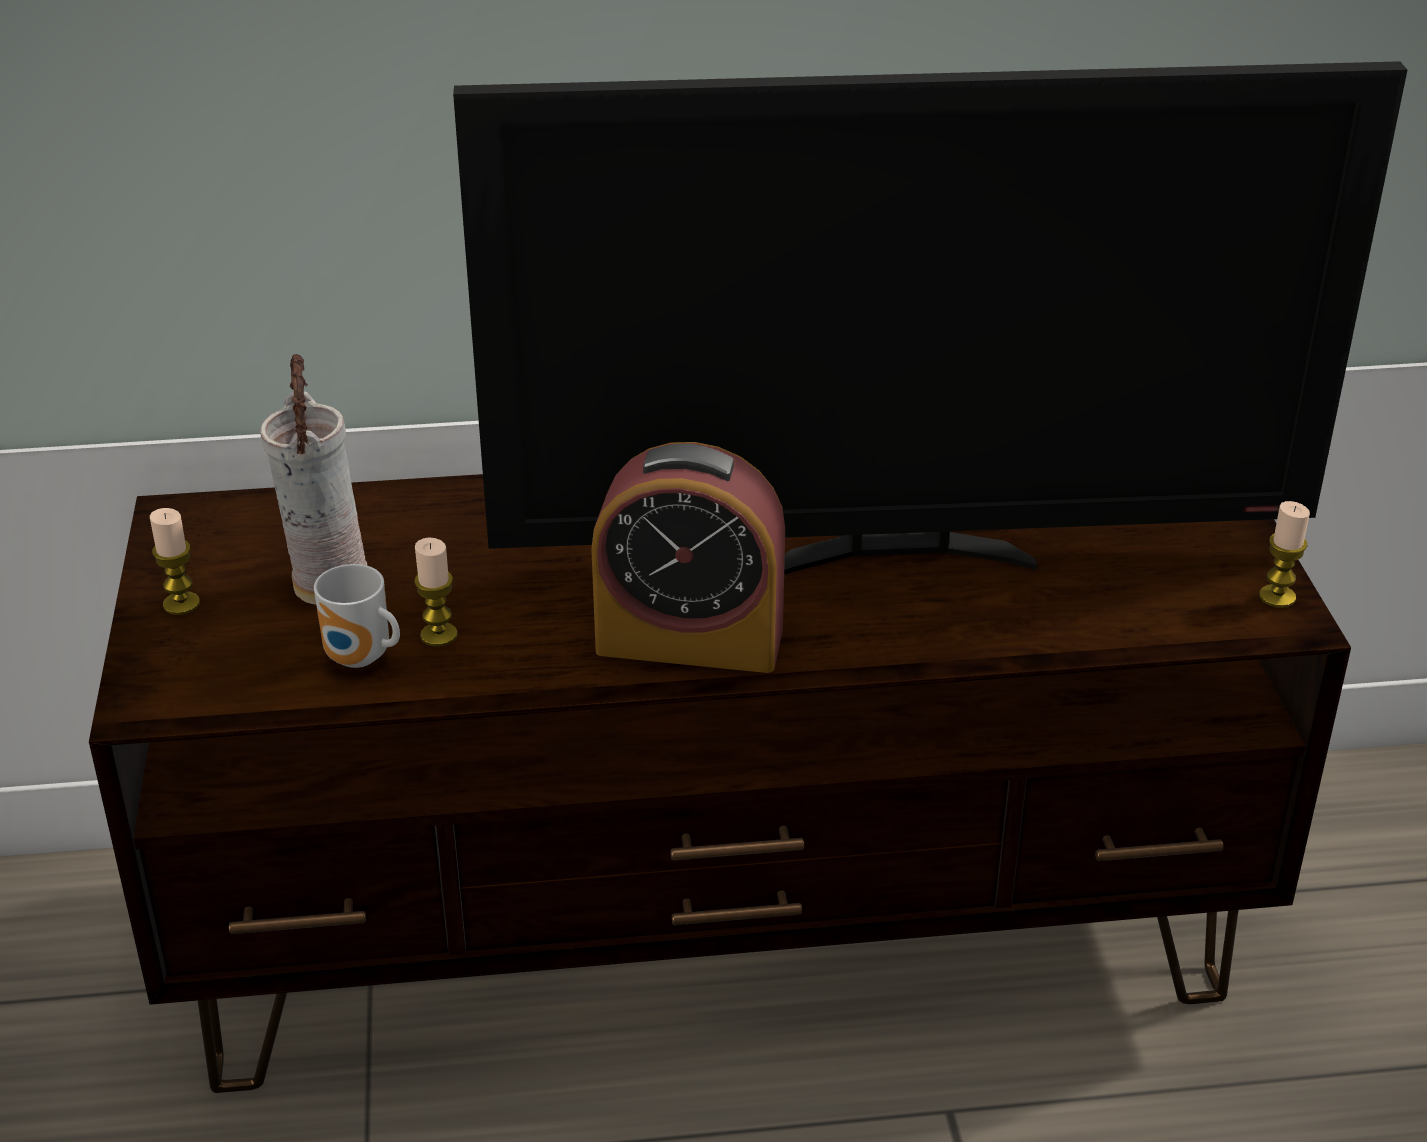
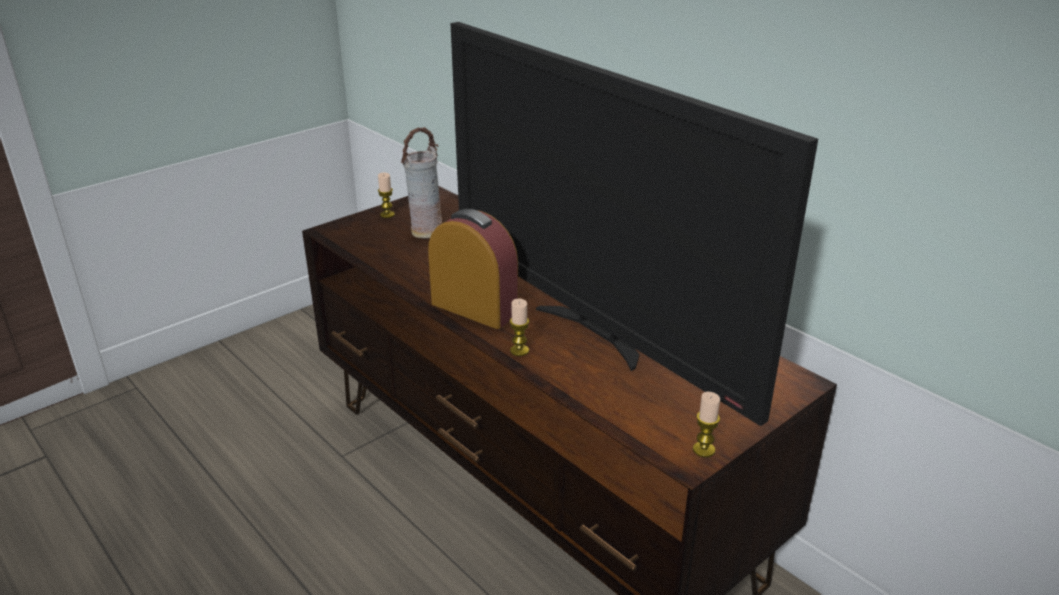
camera: 55 degrees right, 5 degrees down
(360, 660) = (390, 253): mug -> none
(439, 635) = (420, 261): candle -> candle (519, 350)
(689, 640) = (474, 308): alarm clock -> alarm clock turned 150 degrees clockwise

